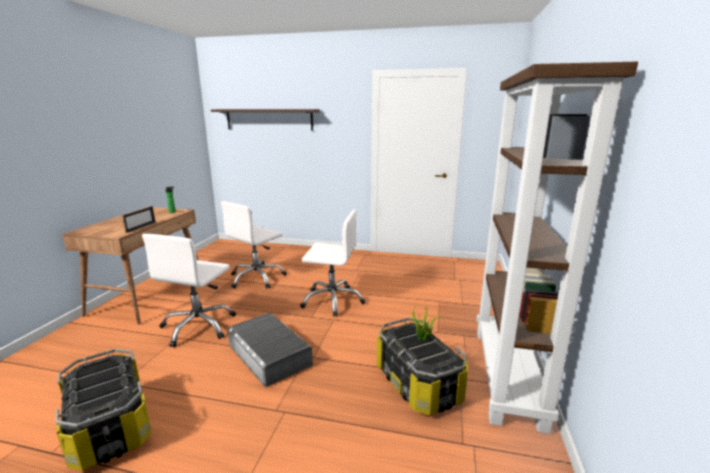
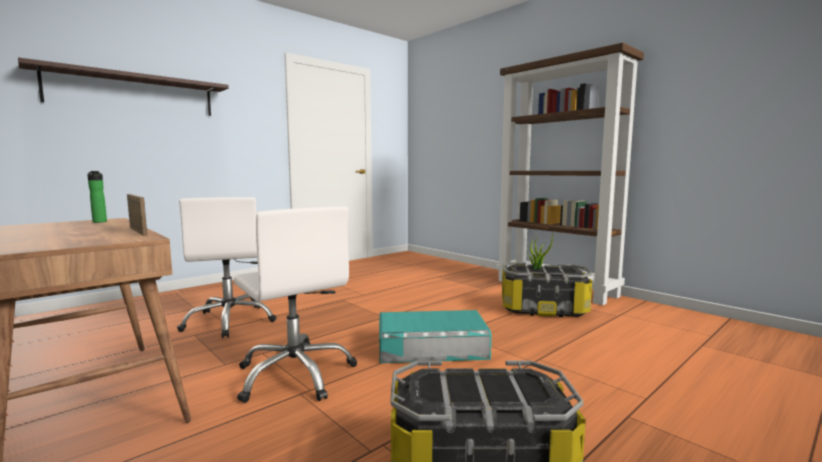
camera: 55 degrees left, 10 degrees down
(270, 354) = (431, 347): grey storage box -> turquoise storage box
(332, 300) = (368, 303): white office chair -> none

